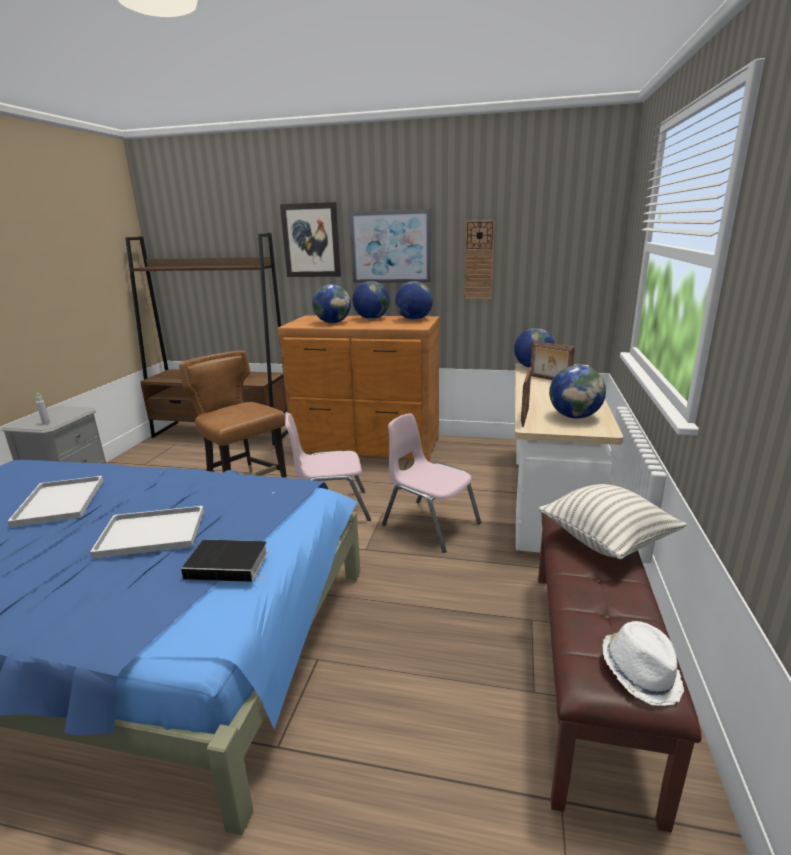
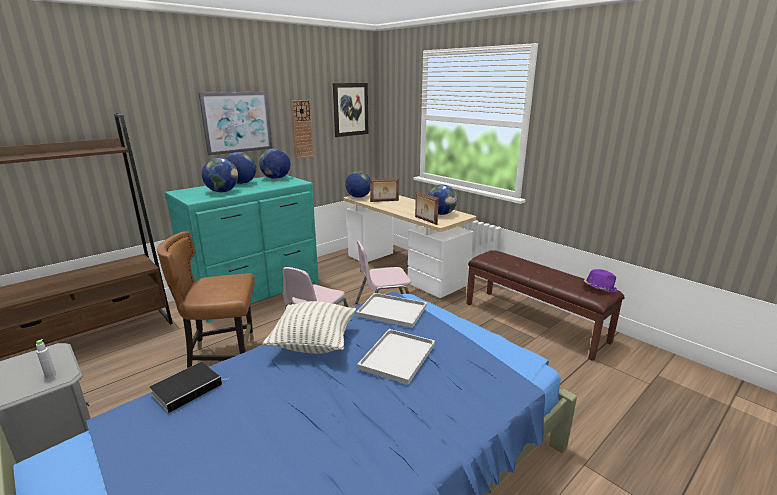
camera: 55 degrees left, 0 degrees up
(59, 501) = (276, 393): white tray -> white tray (390, 311)
(230, 565) = (467, 338): book -> book (188, 388)
(311, 240) = (161, 119): picture -> picture (350, 109)
(367, 447) = (256, 292): brown dresser -> turquoise dresser
(606, 541) = (517, 261): pillow -> pillow (314, 343)
(641, 673) = (599, 288): white hat -> purple hat

